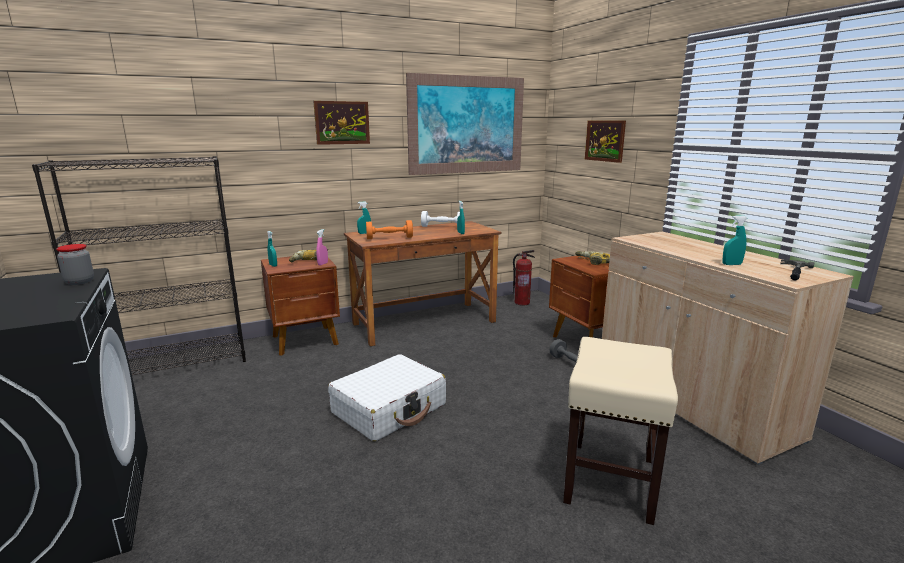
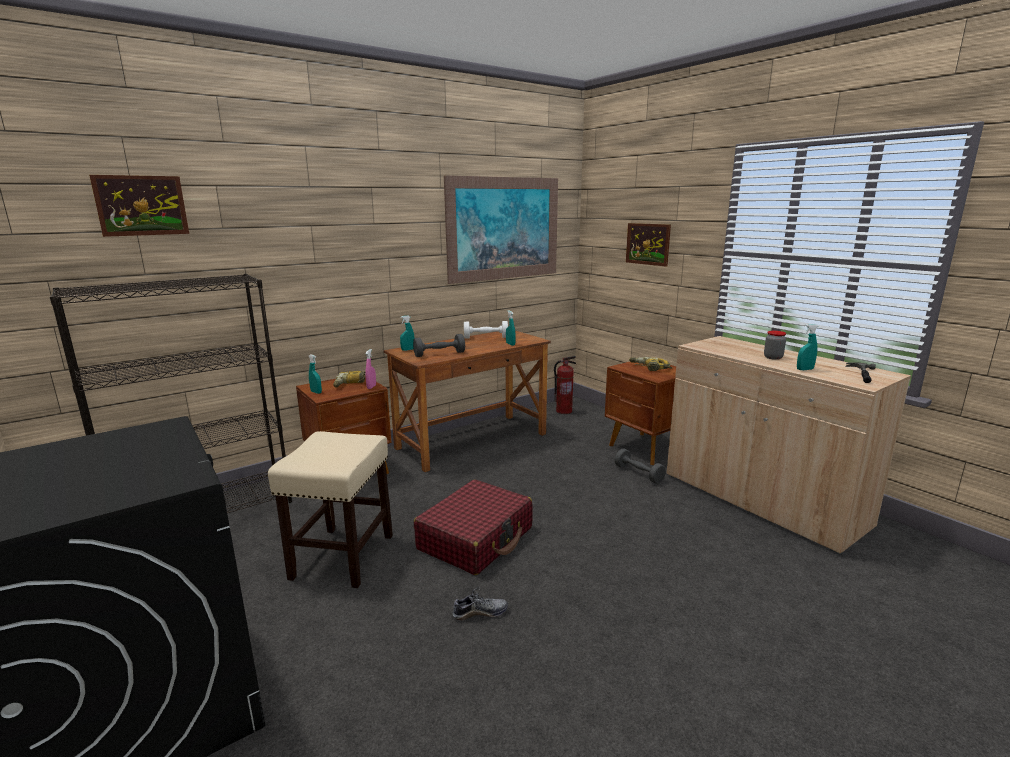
camera: 10 degrees left, 0 degrees up
(79, 282) = (175, 436): jar -> jar (773, 357)
(342, 122) = (379, 231): picture -> picture (141, 205)
(363, 476) = (480, 613): none -> shoe
(389, 238) = (439, 354): orange dumbbell -> grey dumbbell
(389, 409) = (476, 538): white suitcase -> red suitcase
(610, 481) = (719, 586): beige stool -> beige stool (342, 557)

